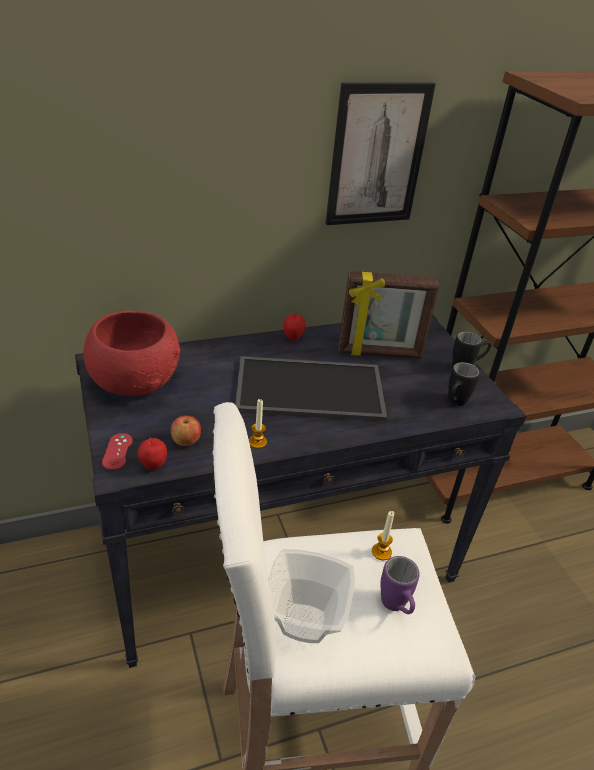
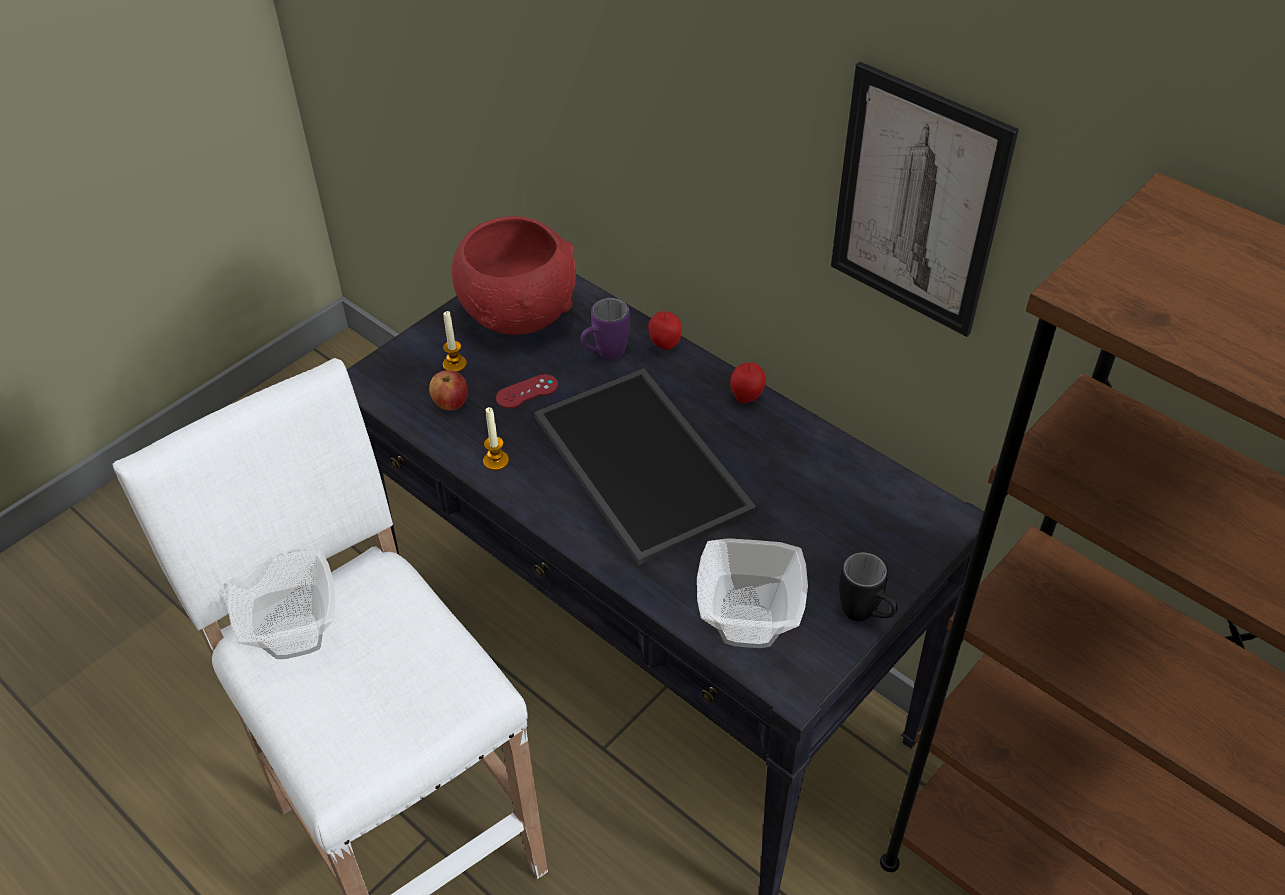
camera: 65 degrees right, 10 degrees up
(117, 451) = (396, 363): red game controller -> red game controller (527, 392)
(153, 466) = (392, 400): apple -> apple (665, 345)
(379, 353) = (799, 501): picture frame -> none
(381, 552) = (440, 668): candle -> candle (454, 364)
(396, 608) = (363, 713): purple mug -> purple mug (604, 355)
(454, 403) = (749, 629): black mug -> bowl

